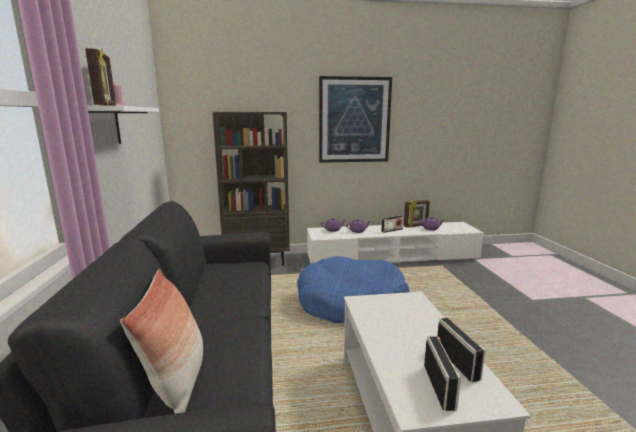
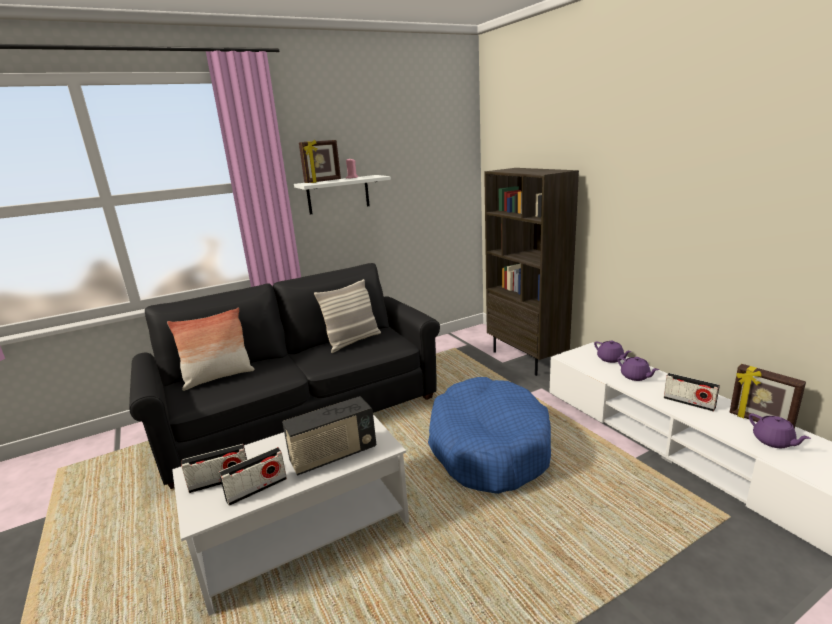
camera: 70 degrees right, 5 degrees up
(210, 282) = (352, 341): none -> pillow
(354, 120) = (679, 188): picture -> none
(417, 319) = (333, 456): none -> radio

